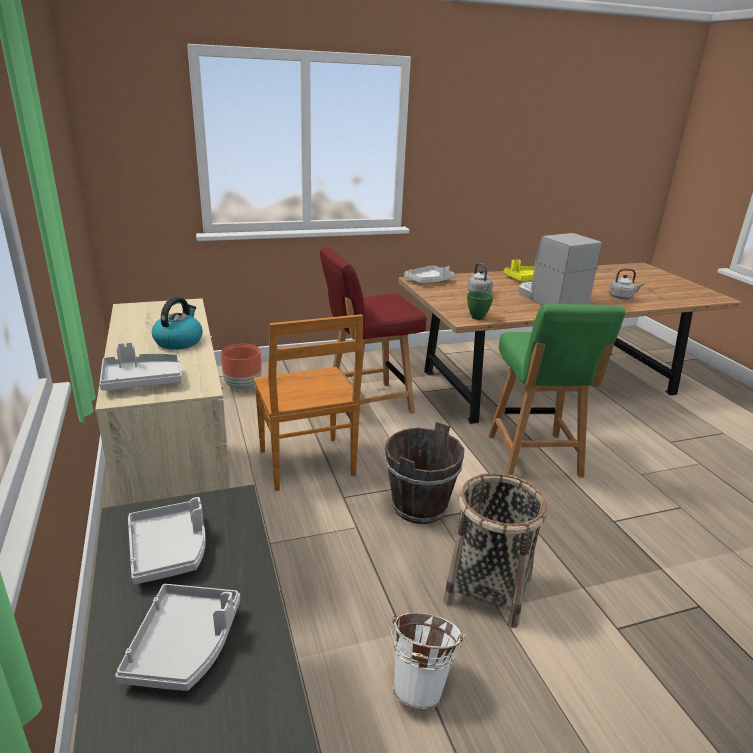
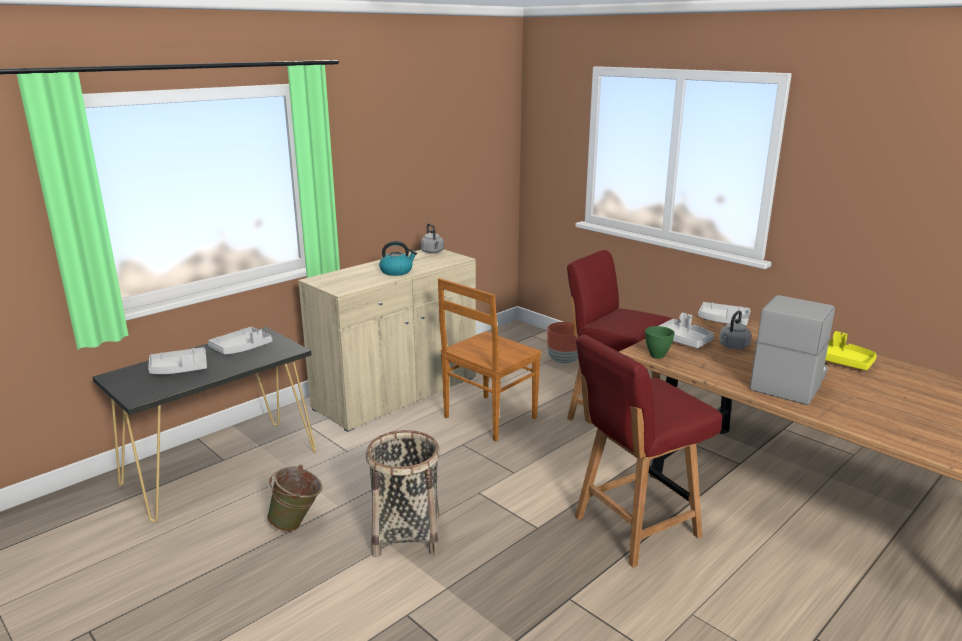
camera: 65 degrees right, 5 degrees down
(142, 380) = (337, 278): grey tray -> grey tray (683, 340)
(419, 506) = (483, 480): brown bucket -> none
(421, 684) = (298, 524): white bucket -> green bucket
(534, 457) = (634, 527): green chair -> red chair
(622, 297) = (899, 423): grey kettle -> grey kettle (433, 252)

